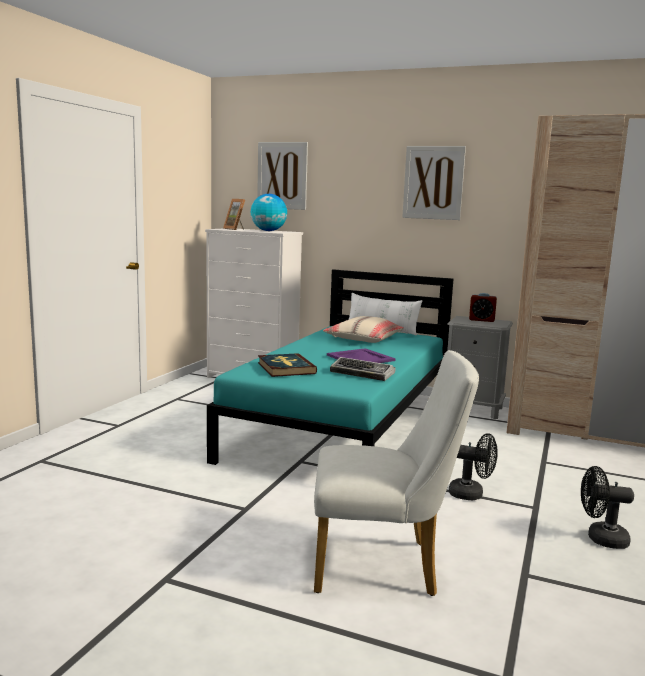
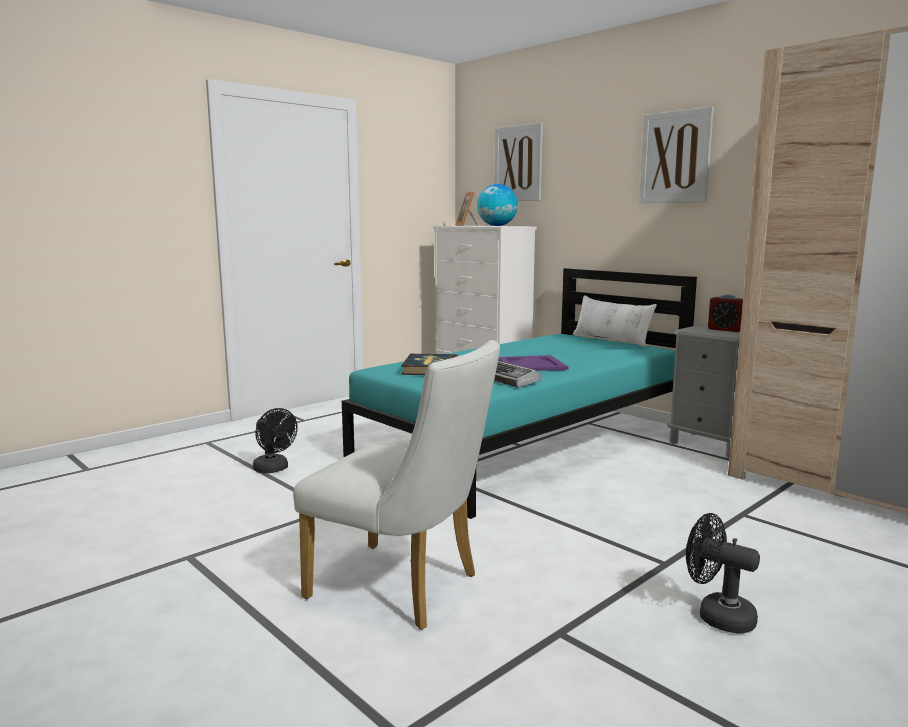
camera: 25 degrees right, 0 degrees up
(363, 339) = (572, 347): beige pillow -> none
(471, 494) = (596, 535): black fan -> black fan (274, 469)

